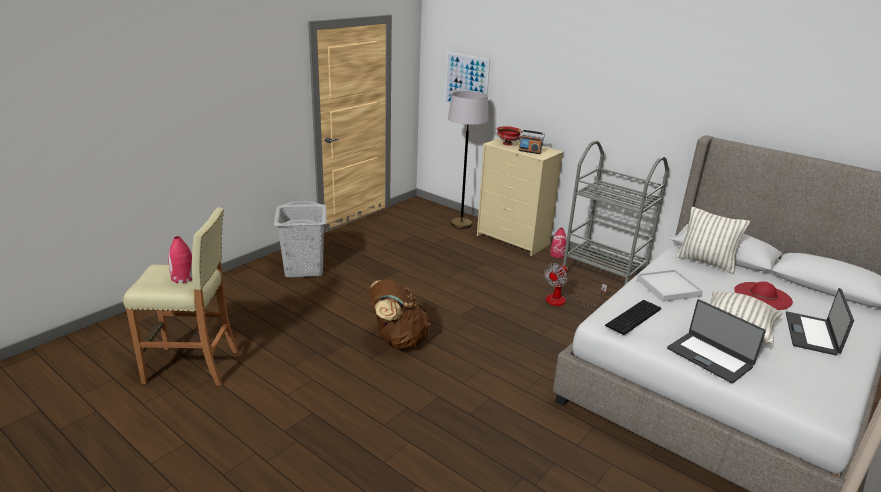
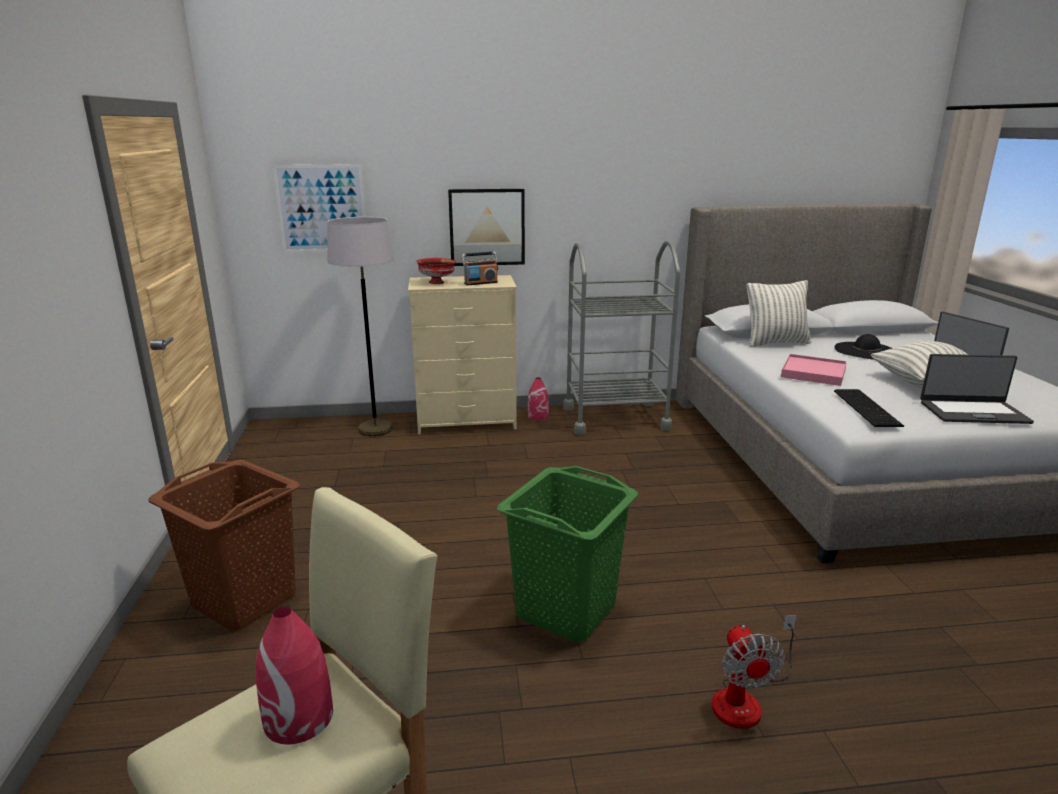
camera: 45 degrees left, 5 degrees down
(304, 268) = (245, 599): grey laundry basket -> brown laundry basket
(397, 340) = (565, 610): brown backpack -> green laundry basket
(555, 115) = (487, 227): none -> picture
(563, 301) = (630, 459): fan -> fan (746, 699)
(668, 288) = (813, 373): white tray -> pink tray
(762, 296) = (866, 351): red hat -> black hat

